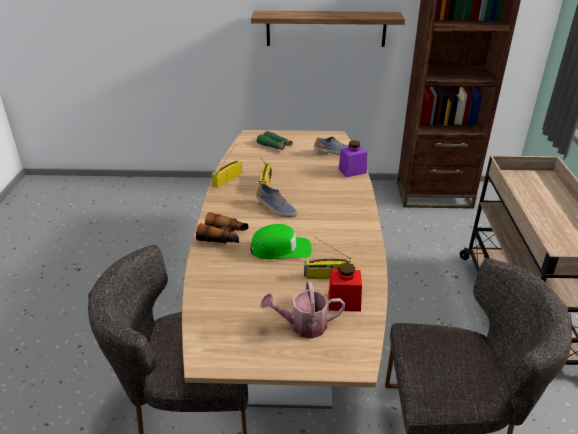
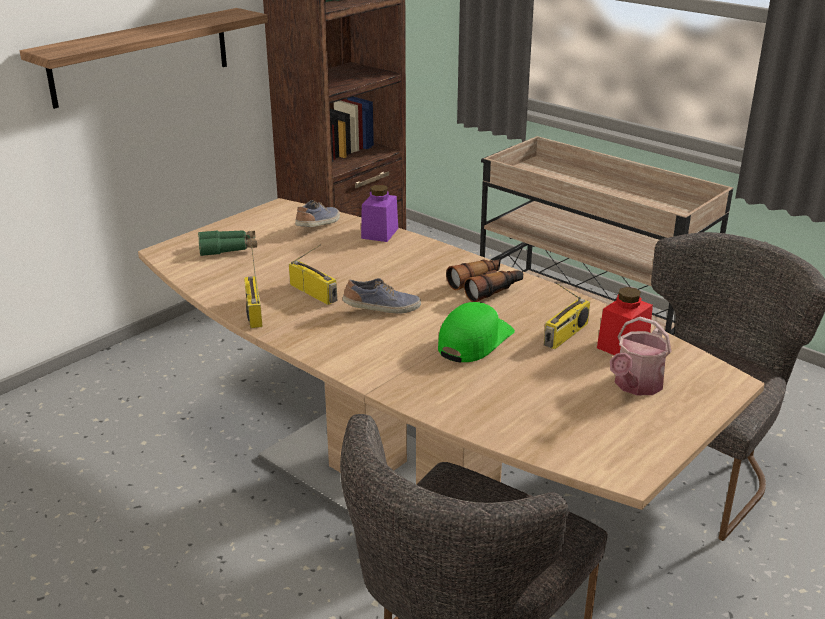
camera: 50 degrees left, 5 degrees down
(224, 236) = (390, 367): binoculars -> binoculars (486, 287)

